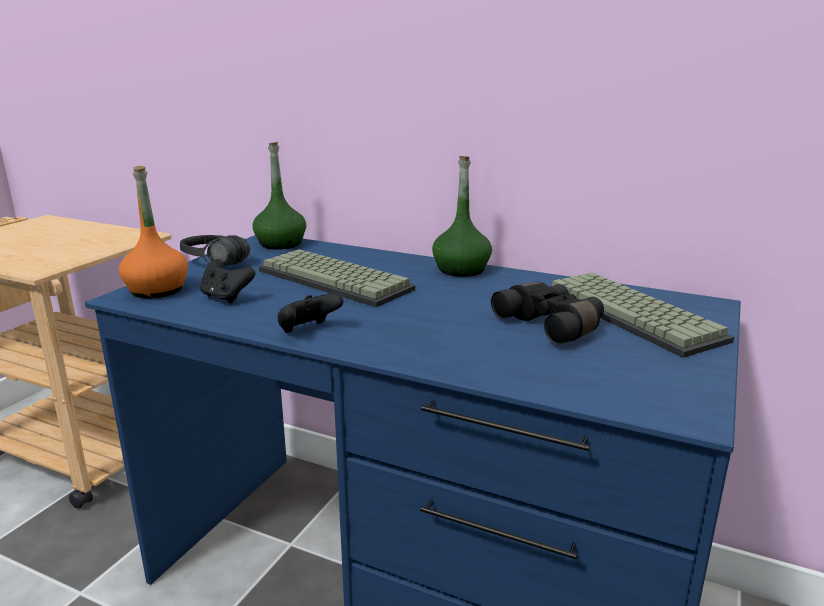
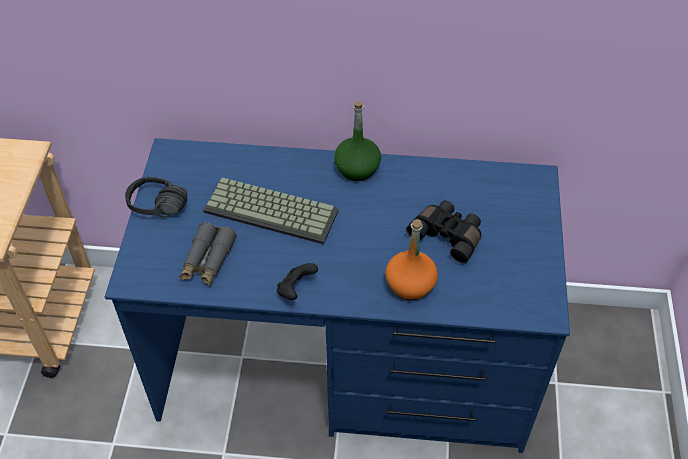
camera: 20 degrees left, 30 degrees up
(157, 290) = (147, 265): orange bottle -> orange bottle (410, 284)
(226, 297) = (208, 260): black game controller -> grey binoculars
(280, 244) = (188, 158): green bottle -> none
(634, 314) = (495, 206): keyboard -> none

